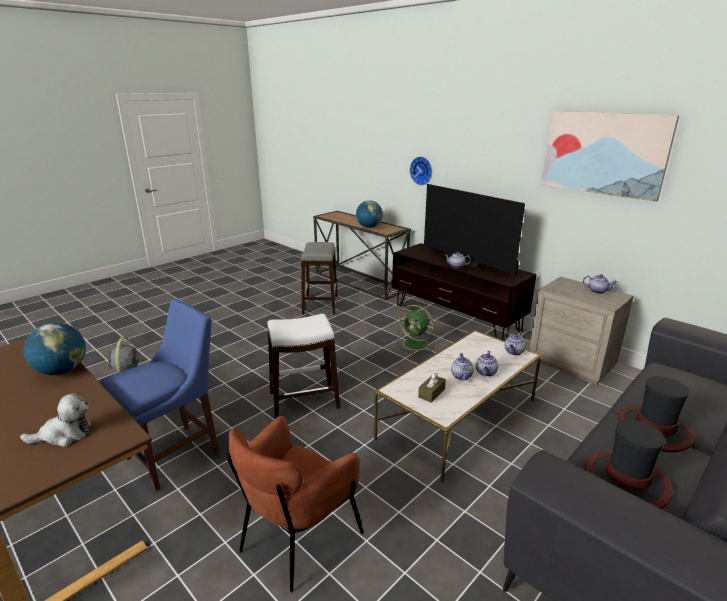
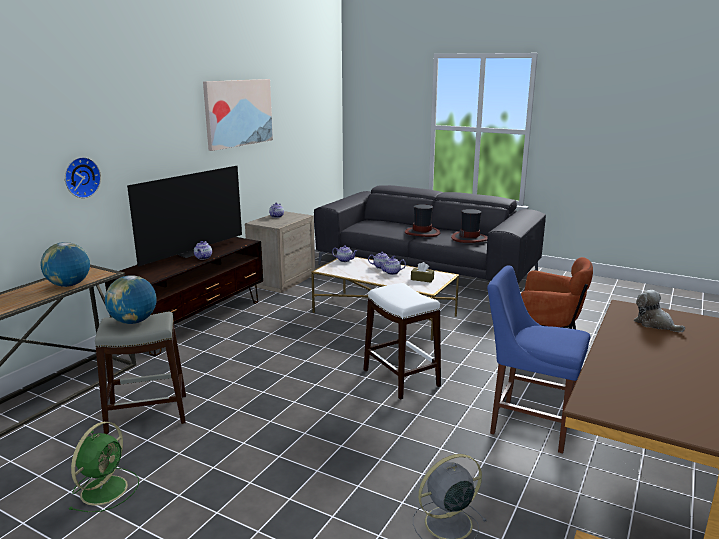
camera: 105 degrees left, 5 degrees down
(62, 371) = (609, 360): globe -> globe (133, 321)
(416, 344) = (266, 336): green fan -> green fan (105, 489)

